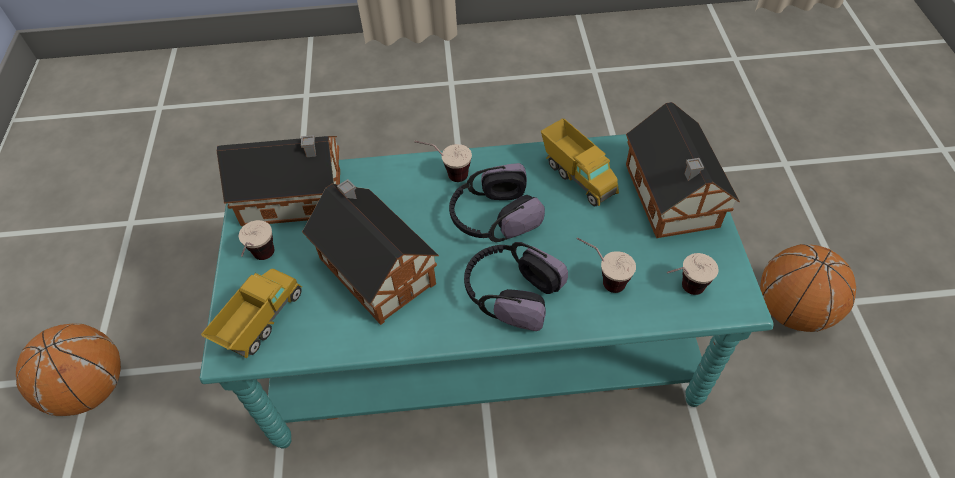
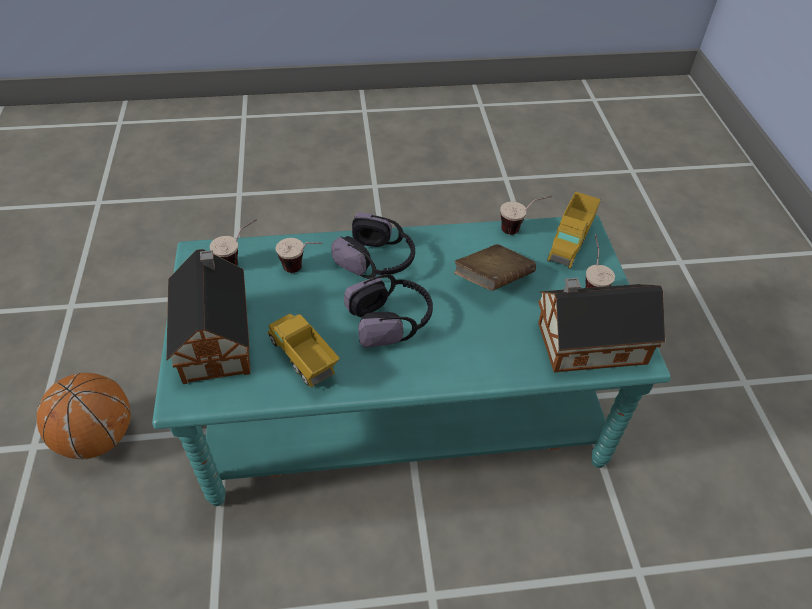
camera: 175 degrees right, 5 degrees down
(91, 389) = (736, 372): basketball -> none
(375, 267) = (492, 281): toy house -> brown book
(445, 175) = (440, 364): cup -> cup (520, 229)

